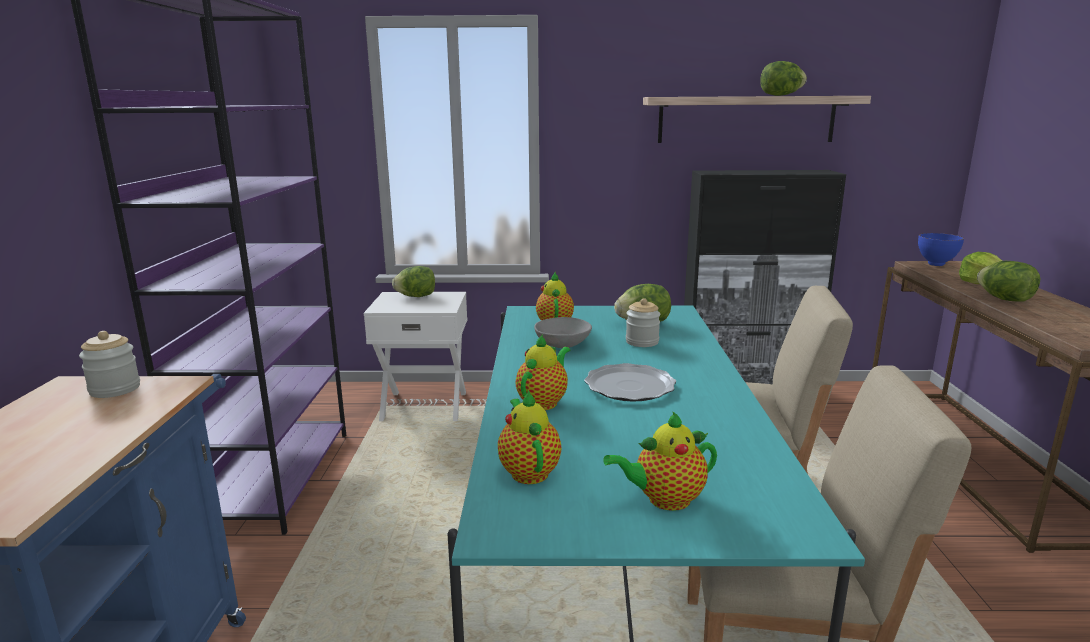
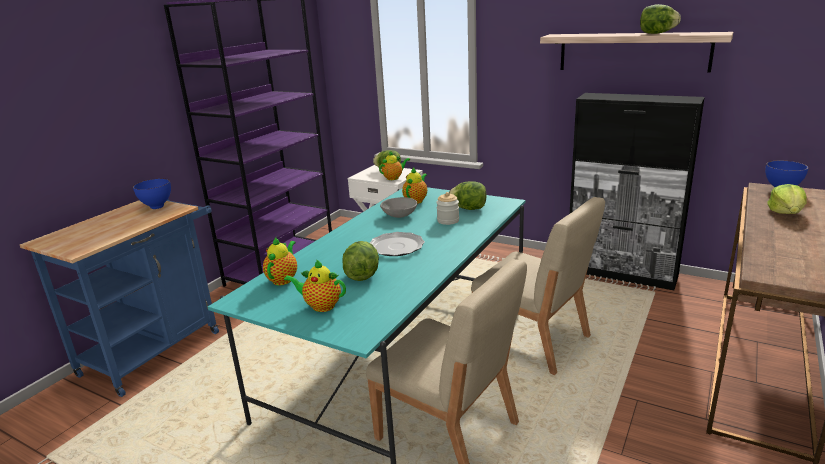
camera: 30 degrees right, 5 degrees up
(115, 389) = (157, 207): jar -> blue bowl
(544, 402) = (340, 247): teapot -> teapot (394, 178)
(1004, 299) = (773, 229): lettuce -> lettuce (362, 275)

